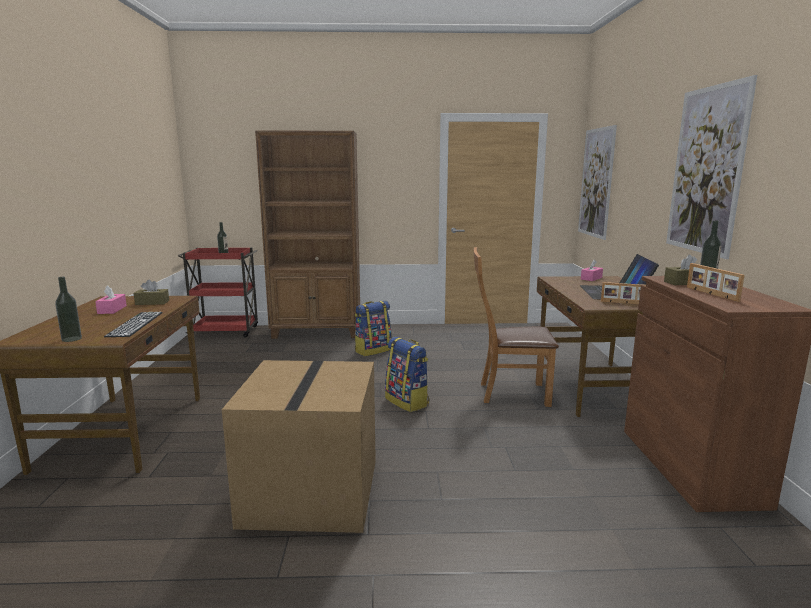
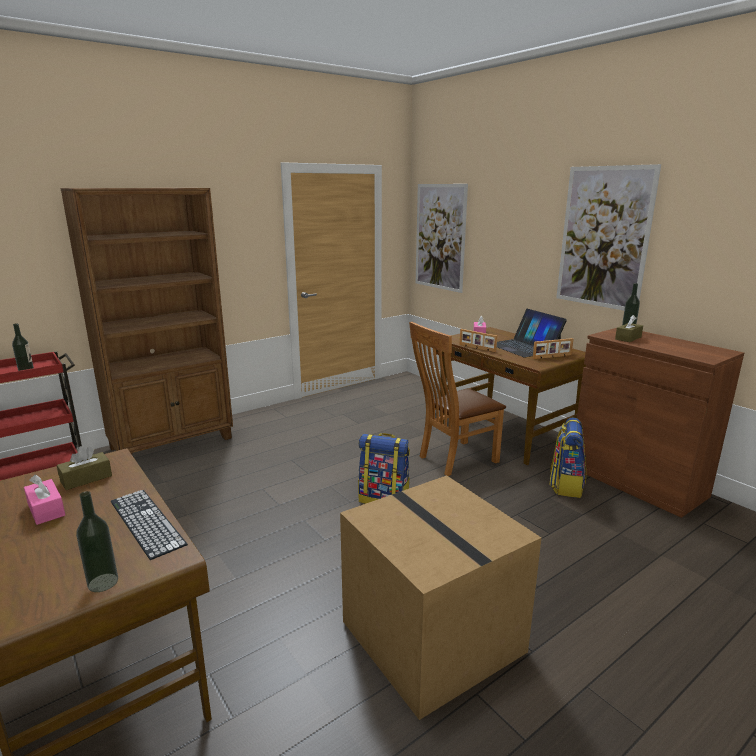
camera: 35 degrees left, 5 degrees up
(373, 350) = (271, 449): backpack -> backpack (565, 485)
(711, 294) = (667, 347): picture frame -> picture frame (477, 348)

